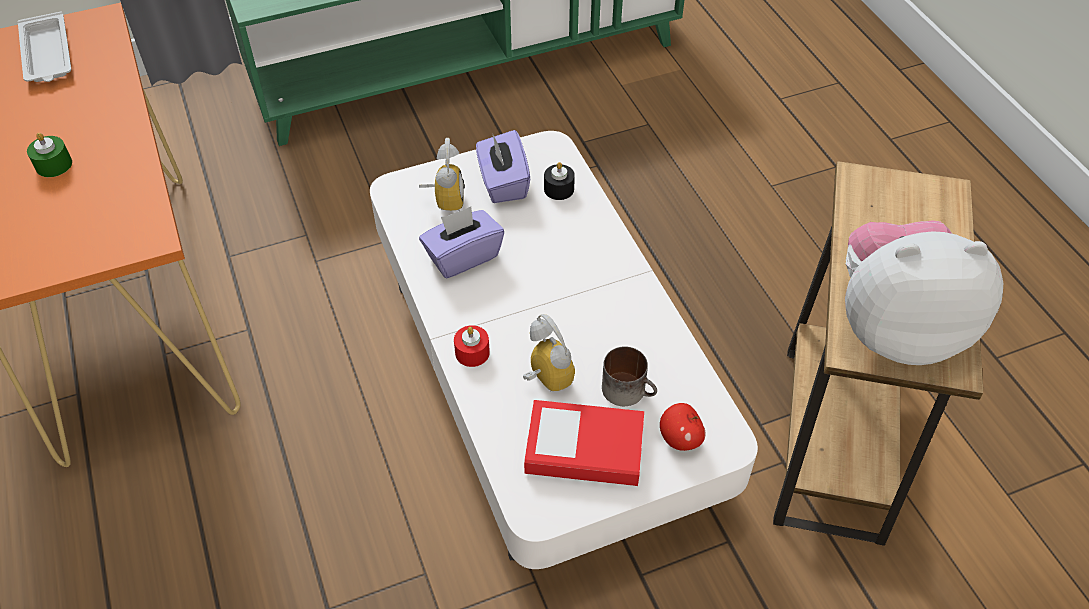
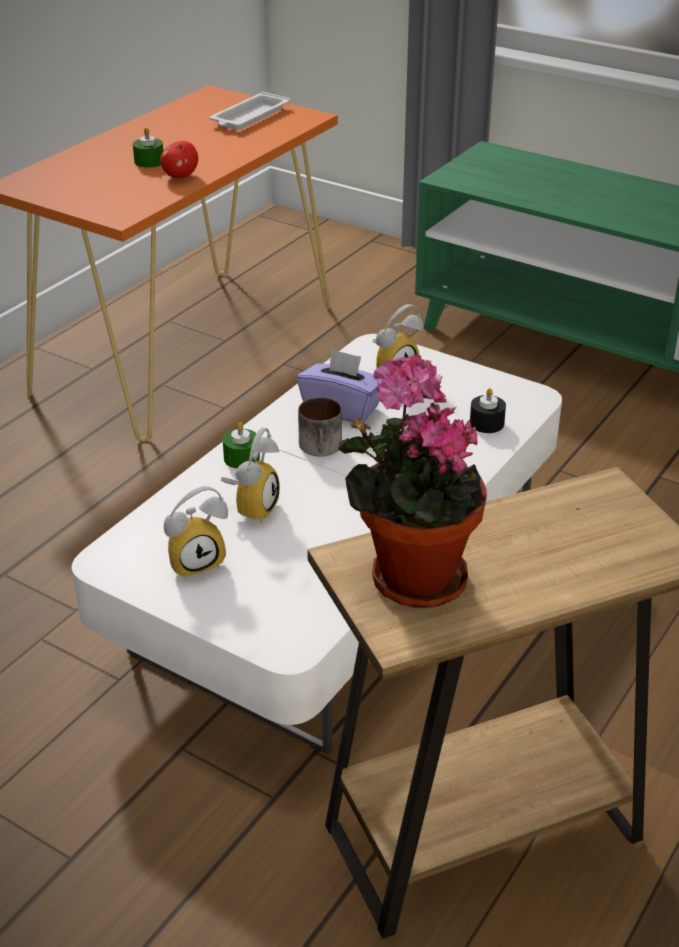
camera: 55 degrees right, 15 degrees down
(472, 352) = (241, 458): red candle -> green candle
(503, 183) = (453, 392): purple tissue box -> none
(584, 449) = (196, 561): book -> alarm clock
(629, 390) = (290, 560): mug -> mug (322, 448)
(680, 439) = (264, 615): apple -> apple (180, 176)
(895, 328) = (409, 577): plush toy -> potted plant

